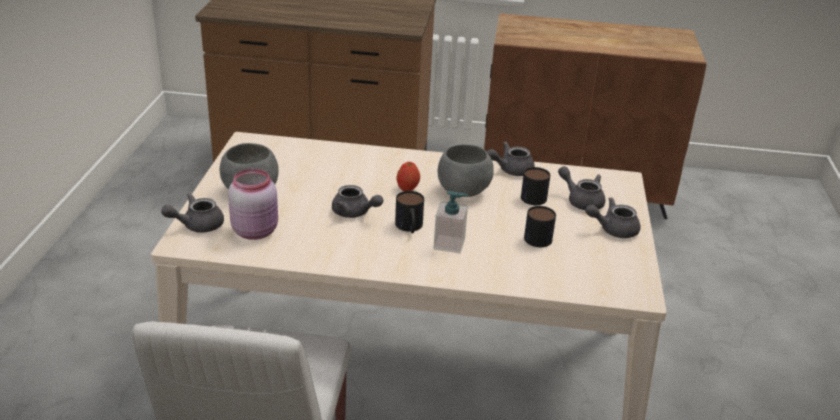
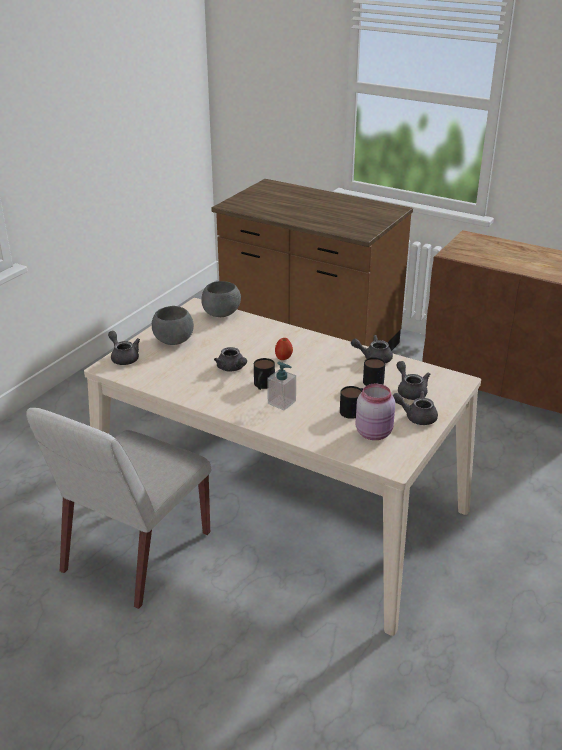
camera: 25 degrees right, 0 degrees up
(197, 225) = (123, 357): grey teapot -> grey teapot turned 60 degrees clockwise
(256, 231) = (158, 368): pink jar -> pink jar (375, 433)
(464, 191) = (324, 367): grey bowl -> grey bowl (222, 314)

